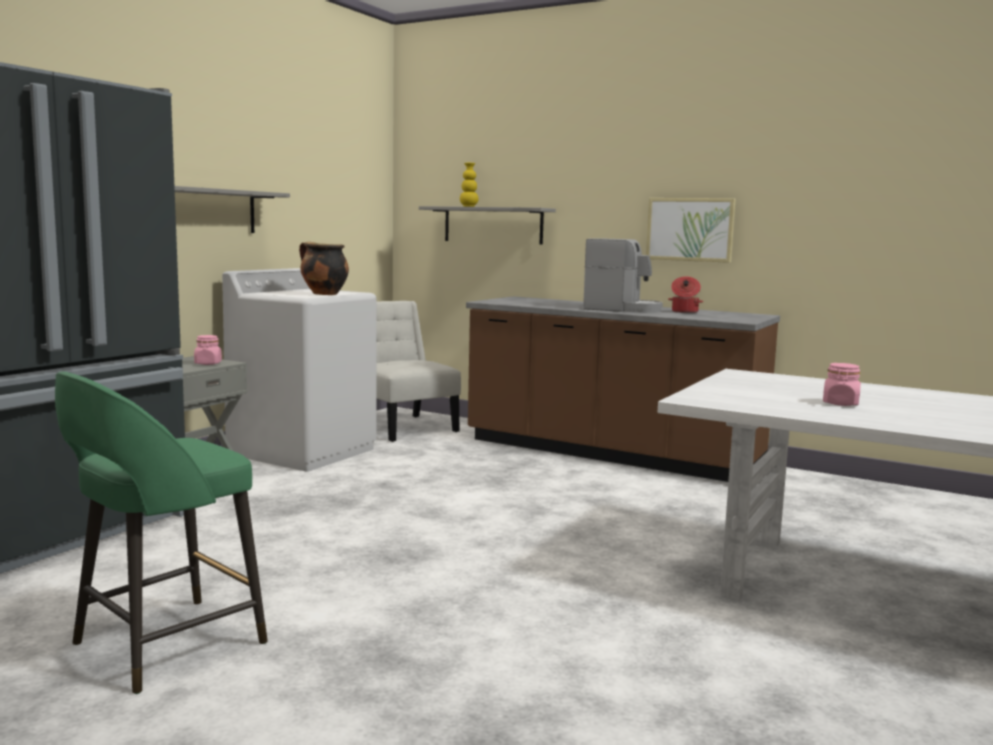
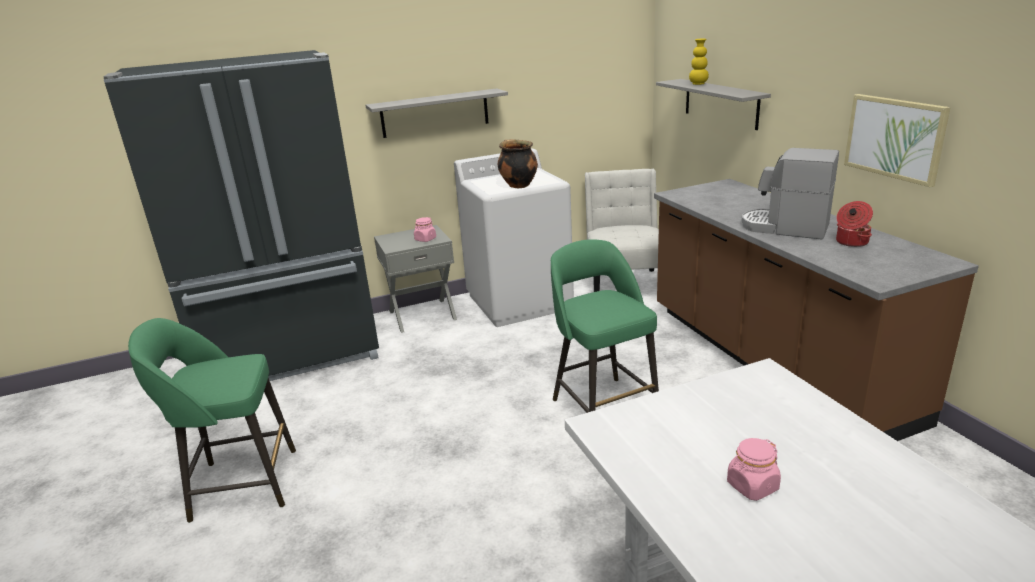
camera: 40 degrees right, 15 degrees up
(513, 500) = (603, 406): none -> green stool
(622, 309) = (785, 227): coffee machine -> coffee machine turned 150 degrees clockwise

